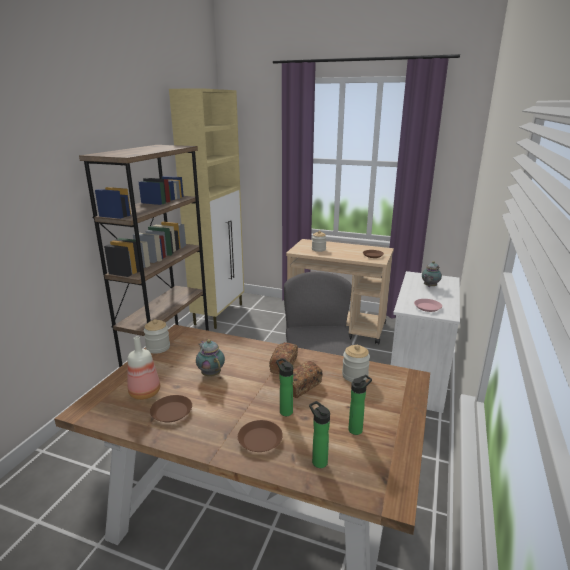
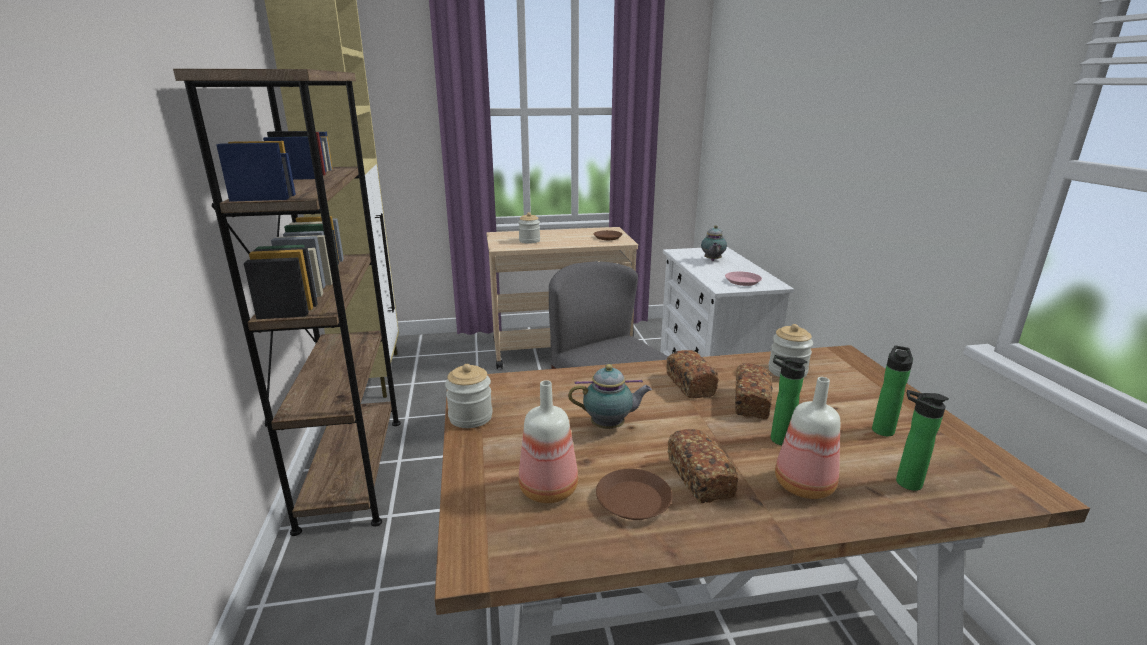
camera: 30 degrees left, 0 degrees up
(211, 373) = (610, 426): teapot -> teapot turned 150 degrees clockwise
(214, 414) = (700, 478): none -> bread
(260, 439) = (806, 486): brown plate -> bottle

